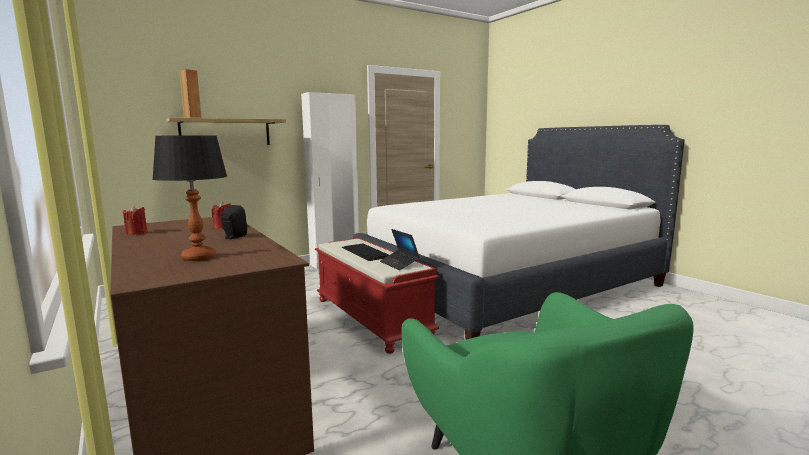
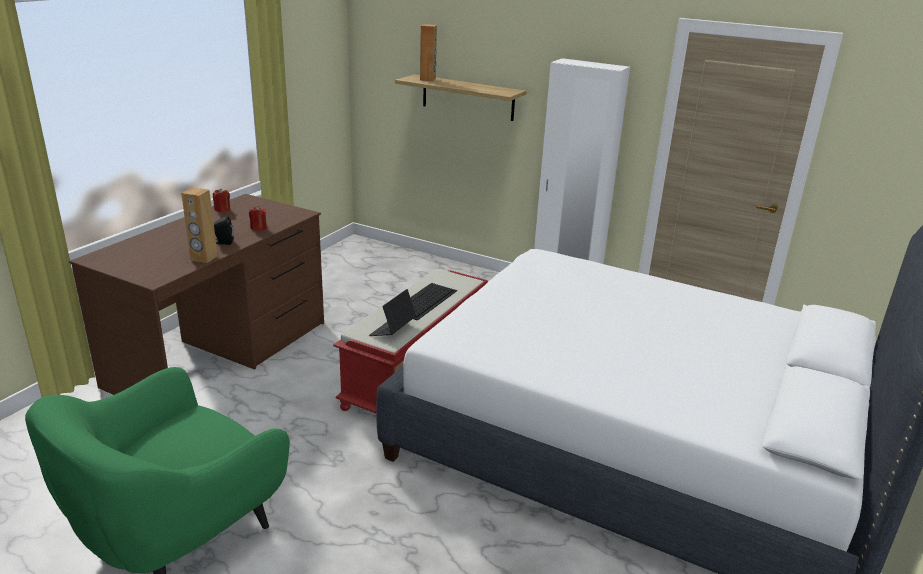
camera: 60 degrees right, 15 degrees up
(199, 257) = (154, 253): table lamp -> none
(260, 244) = (203, 258): none -> brown speaker

